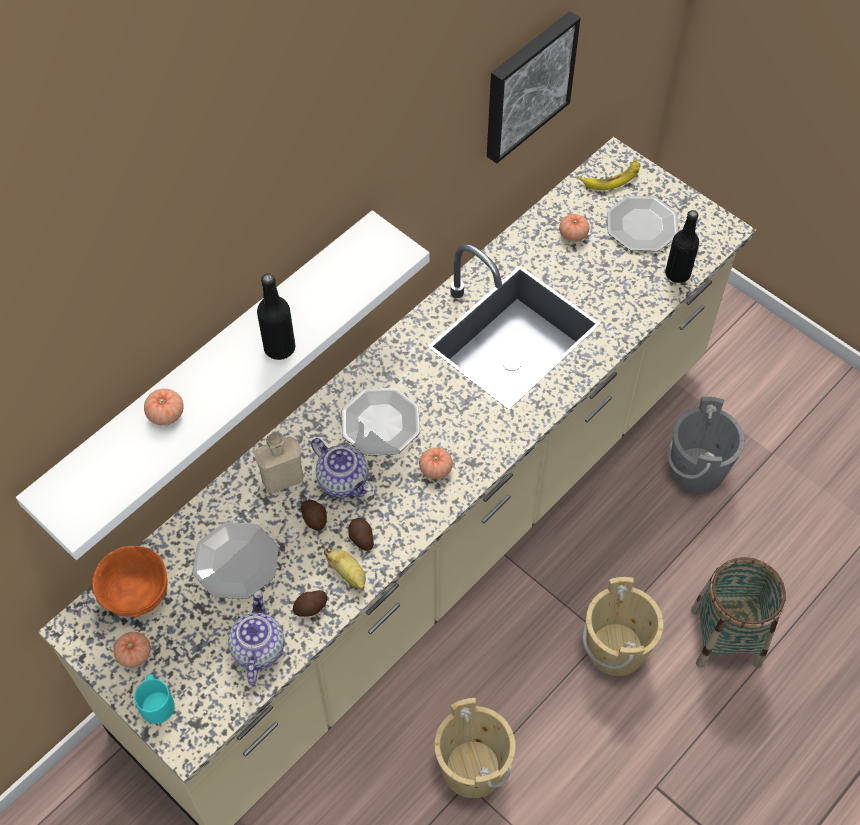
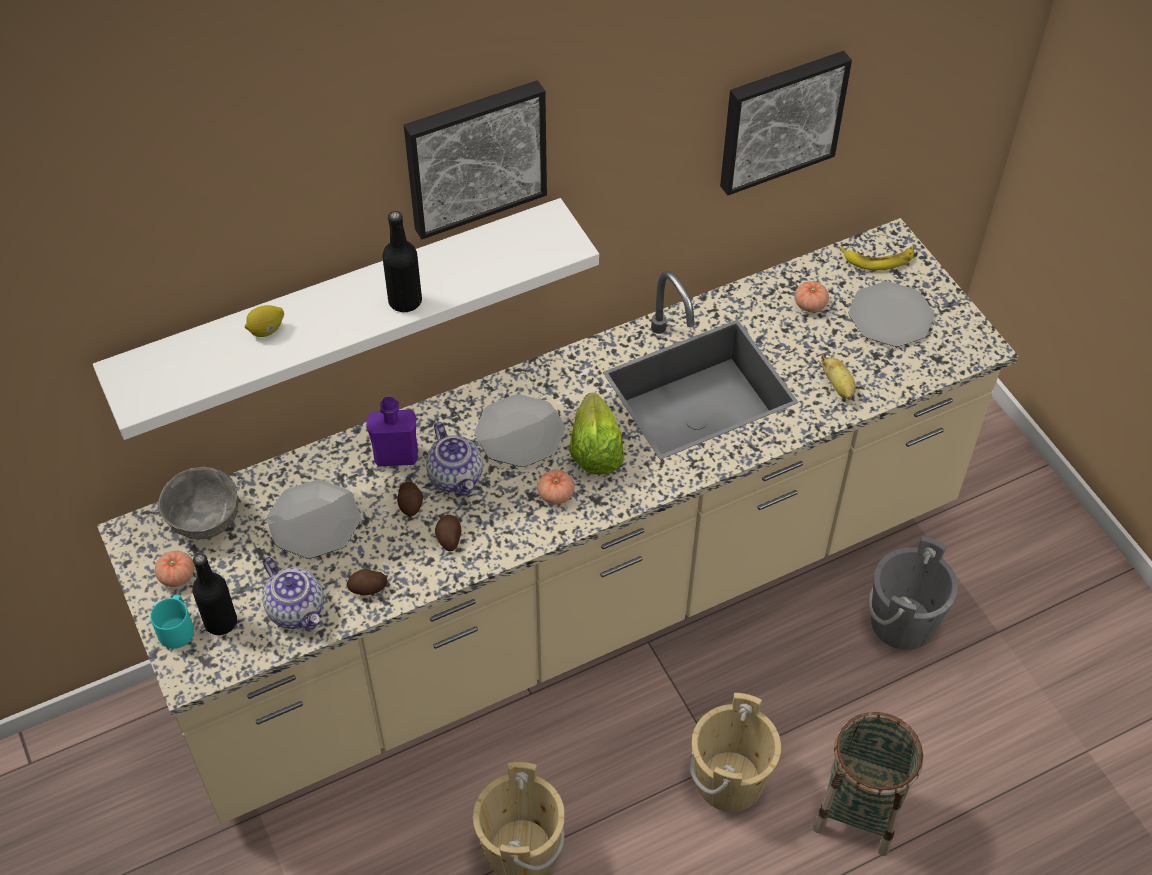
camera: 20 degrees right, 5 degrees down
(136, 592) = (205, 518): orange bowl -> grey bowl
(166, 414) = (266, 330): tomato -> lemon
(257, 648) = (297, 610): teapot -> teapot turned 120 degrees clockwise
(282, 479) = (396, 456): beige bottle -> purple bottle
(305, 198) = (474, 156): none -> picture
(348, 574) = (420, 568): banana -> banana (838, 386)
(451, 419) = (595, 451): none -> lettuce
(677, 274) = (907, 376): black bottle -> black bottle (221, 622)

